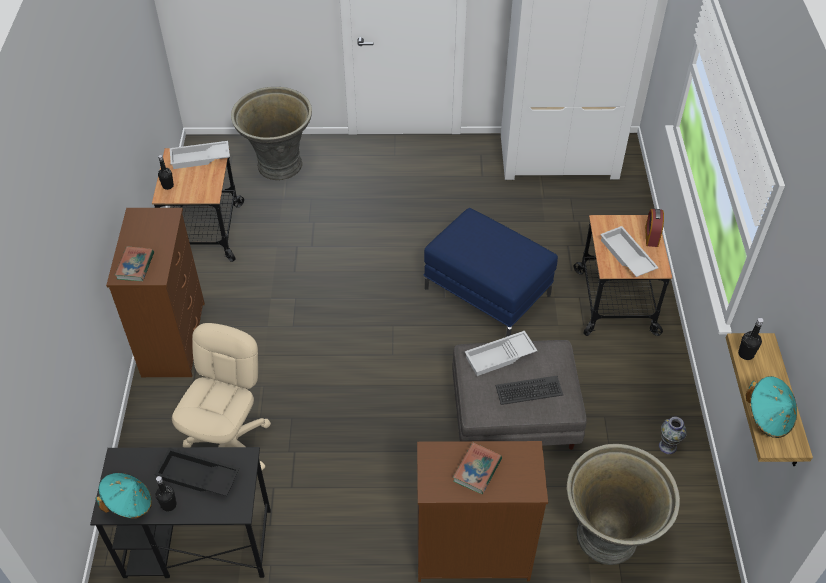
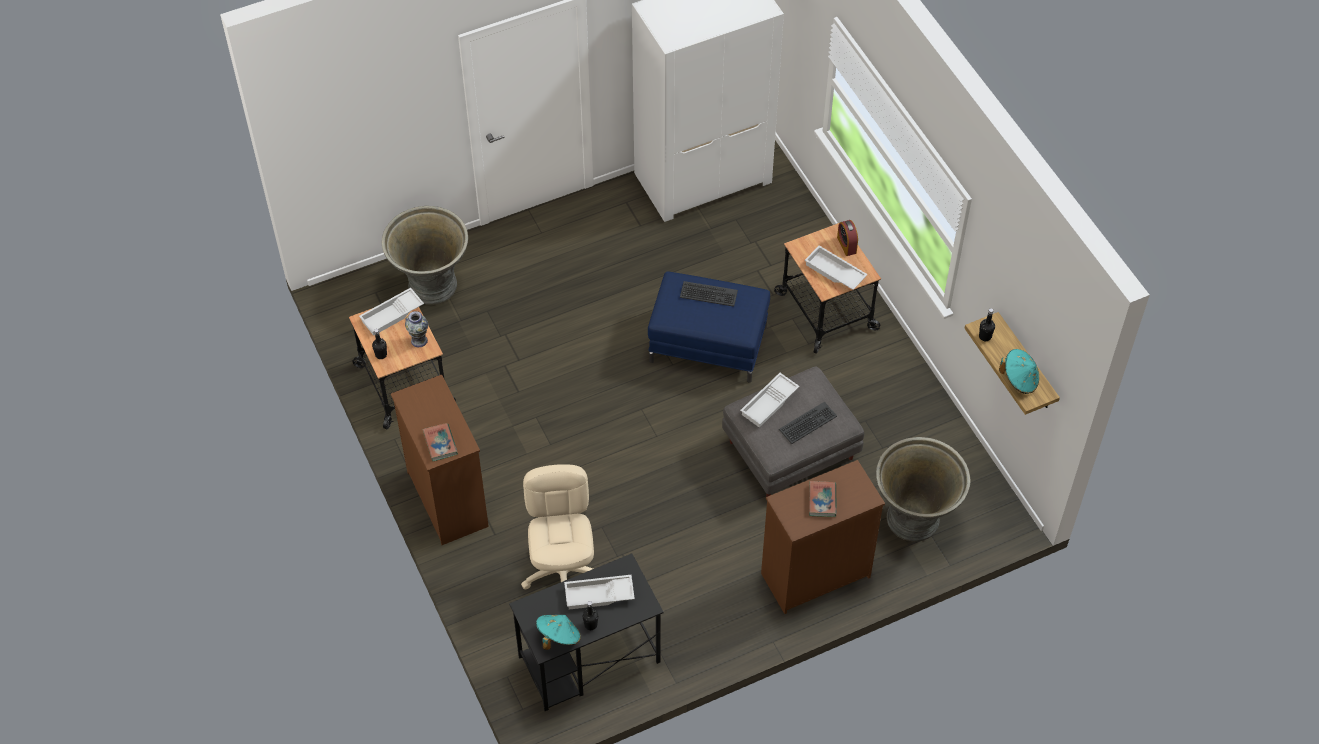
camera: 25 degrees left, 5 degrees up
(197, 477) = (598, 596): black tray -> white tray
(495, 238) = (708, 294): none -> keyboard
(667, 446) = (927, 426): vase -> vase (419, 340)

